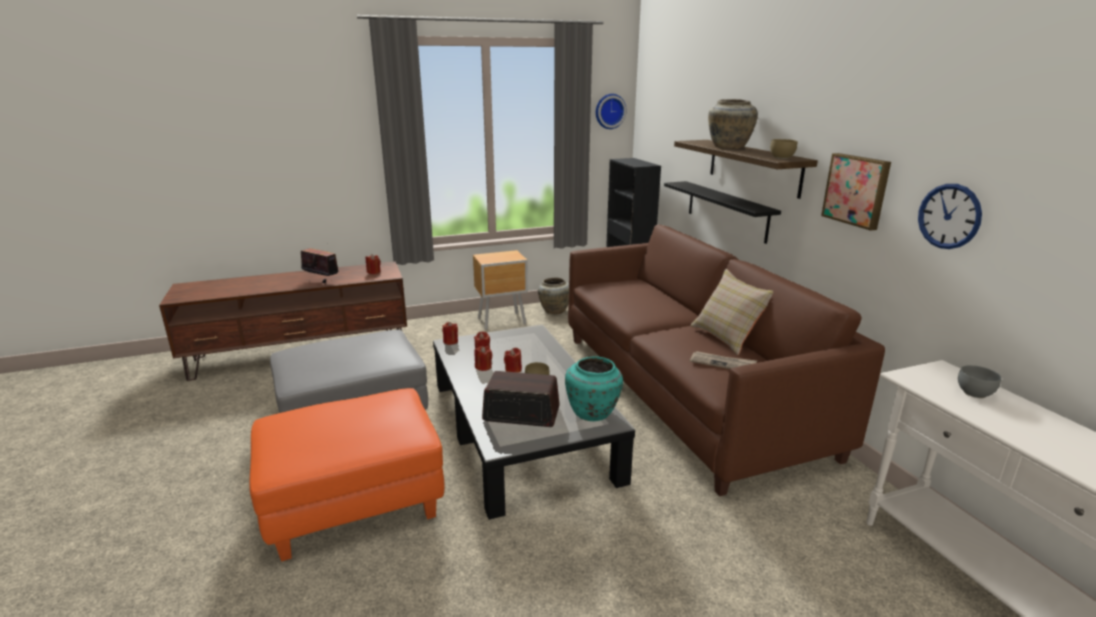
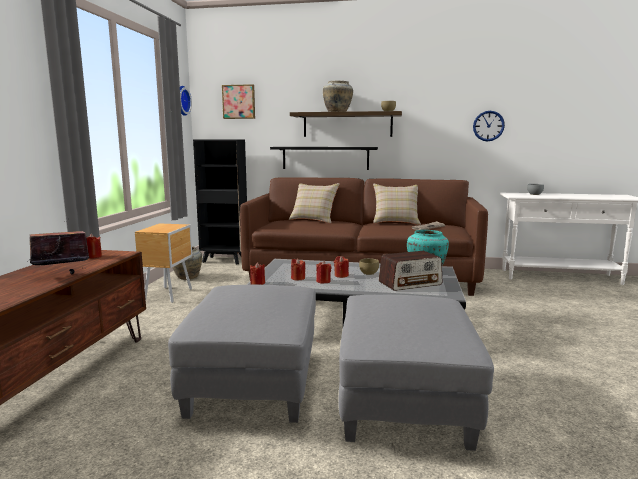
camera: 60 degrees left, 10 degrees down
(355, 502) = (403, 402): orange ottoman -> grey ottoman
(521, 414) = (410, 283): radio -> radio turned 150 degrees counterclockwise
(662, 294) = (314, 220): none -> beige pillow
(857, 190) = (432, 124): picture -> picture (239, 102)

